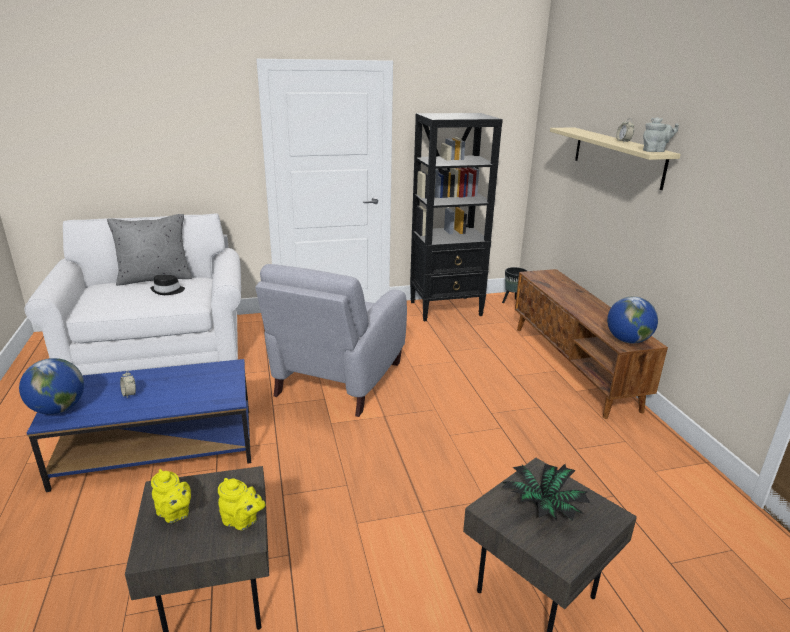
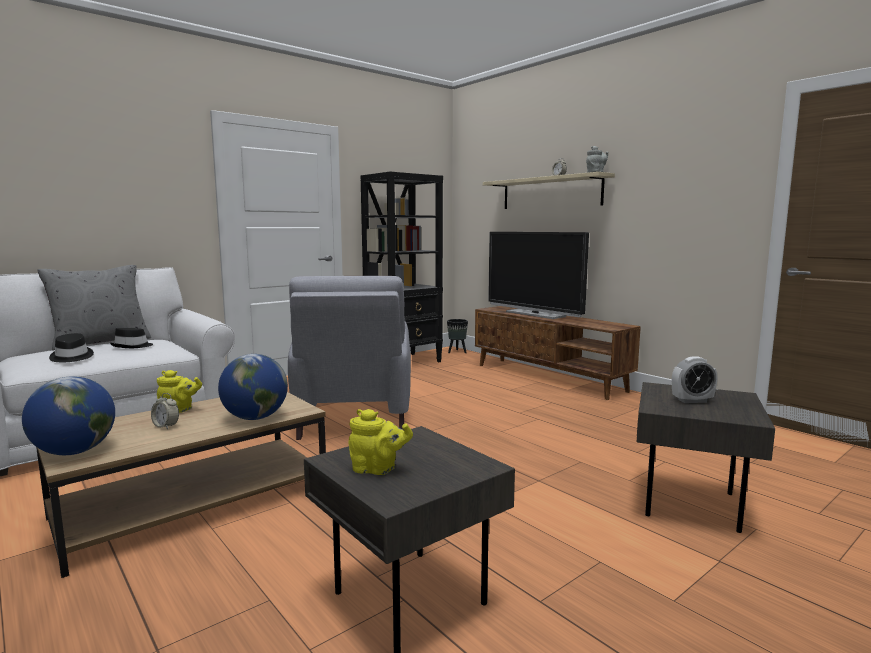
camera: 25 degrees left, 15 degrees down
(118, 299) = (71, 357): none -> black hat
(158, 447) = (193, 502): blue coffee table -> brown coffee table
(242, 521) = (460, 458): yellow teapot -> yellow teapot (179, 410)
(543, 507) = (692, 401): potted plant -> alarm clock
(571, 296) = (534, 314): none -> television
(627, 340) = (610, 326): globe -> globe (255, 418)

